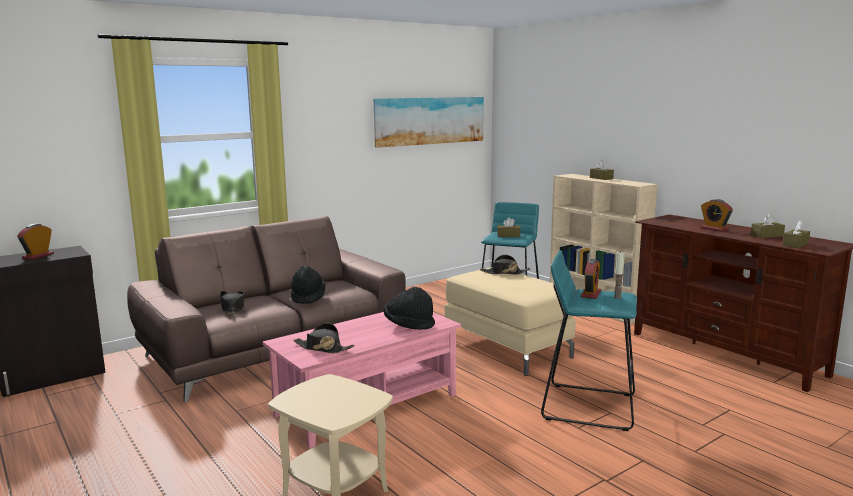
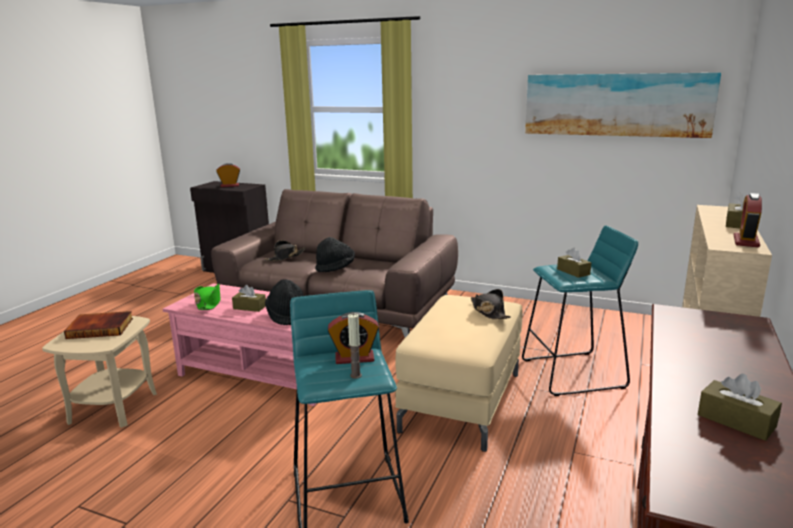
camera: 60 degrees right, 5 degrees up
(319, 397) = (101, 327): none -> book
(323, 348) = (208, 303): black hat -> green hat
(714, 229) = (703, 365): alarm clock -> alarm clock (746, 241)
(795, 244) = (697, 460): brown tissue box -> brown tissue box (249, 307)

